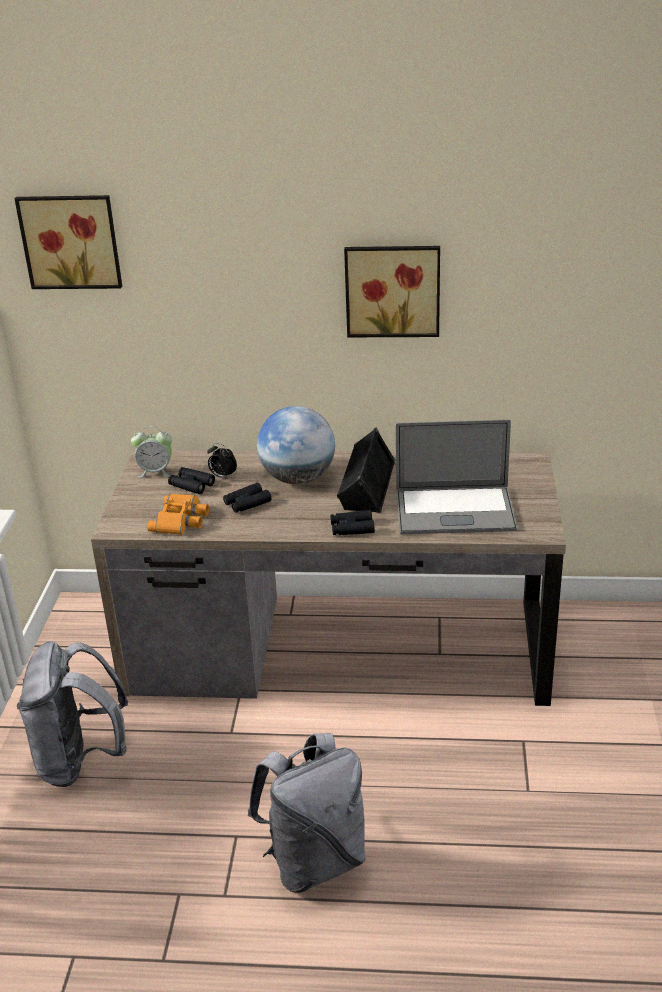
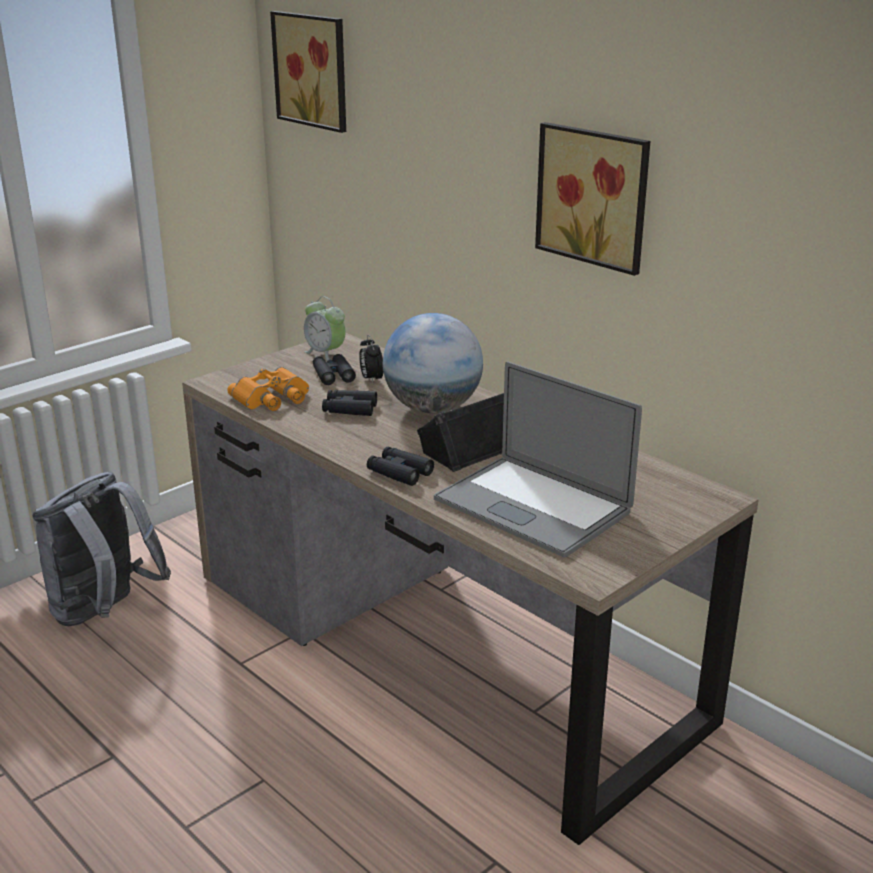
camera: 40 degrees right, 5 degrees down
(315, 861) = (135, 828): grey backpack -> none

